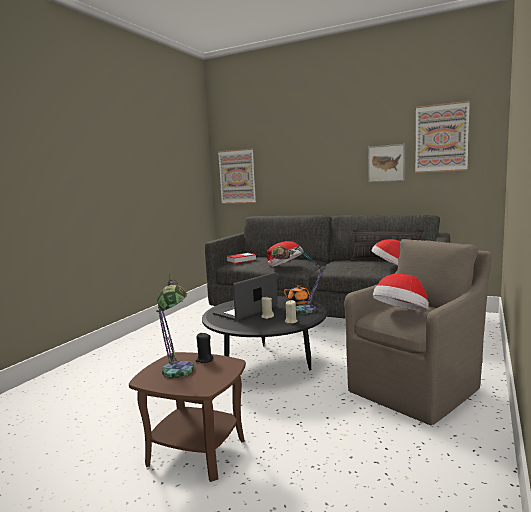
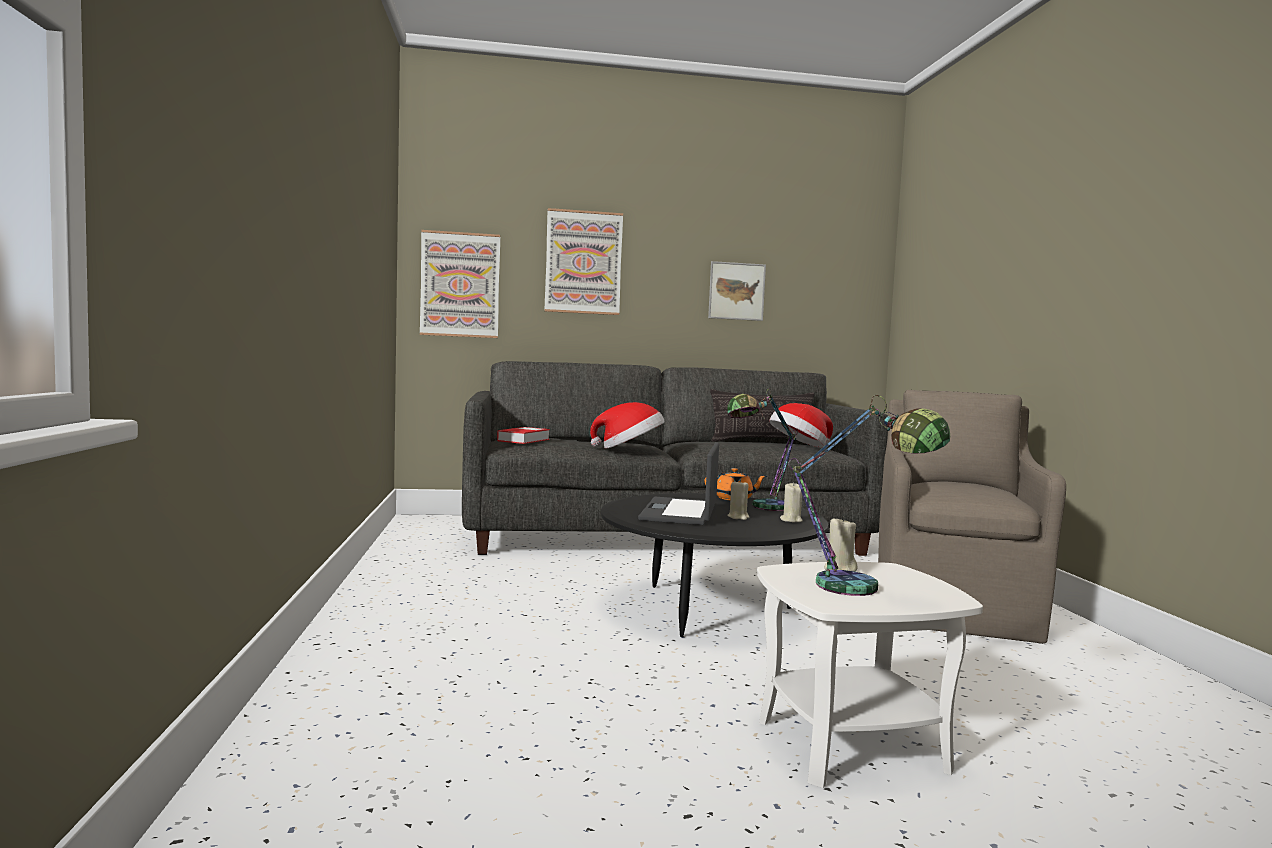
camera: 35 degrees left, 5 degrees down
(195, 452) = (851, 745): brown side table -> white side table
(204, 360) = (839, 569): black candle -> beige candle
(401, 315) = (975, 491): hat -> none
(441, 138) = (815, 264): picture -> picture (583, 262)

